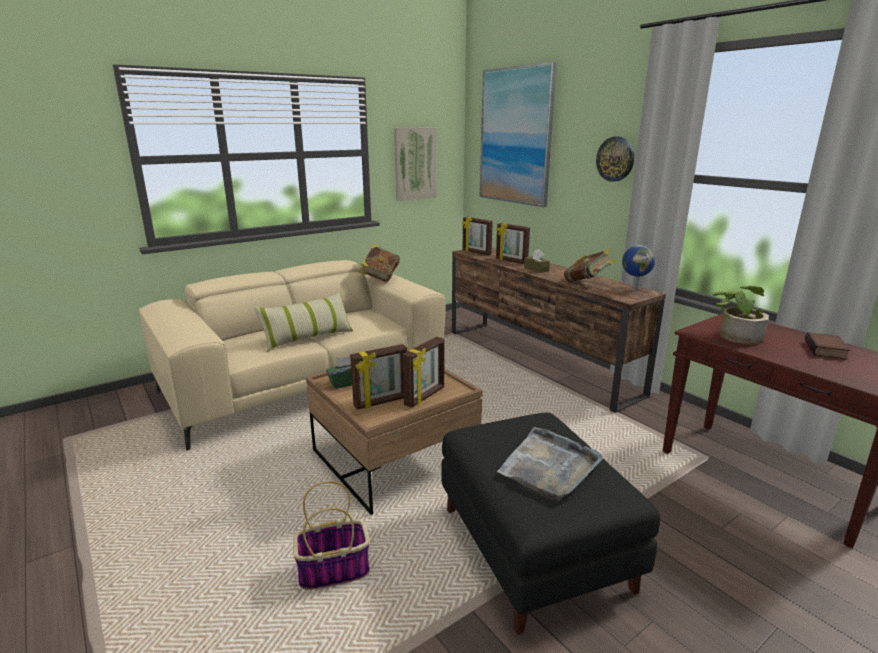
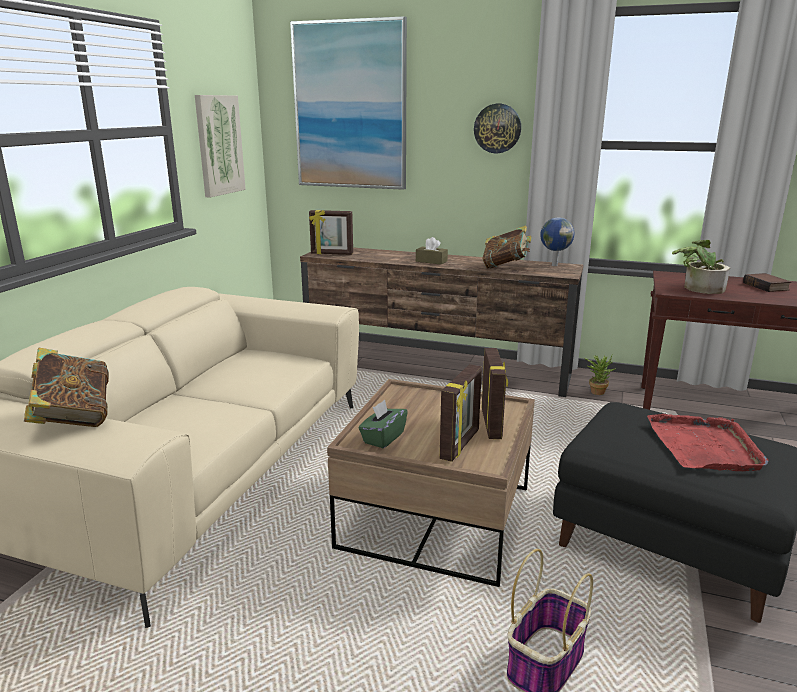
camera: 35 degrees left, 0 degrees up
(307, 338) = (229, 402): pillow -> none
(380, 278) = (250, 303): book -> book (73, 419)
(511, 261) = (388, 257): picture frame -> none
(549, 466) = (705, 446): grey tray -> red tray
(654, 416) = (596, 391): none -> potted plant

